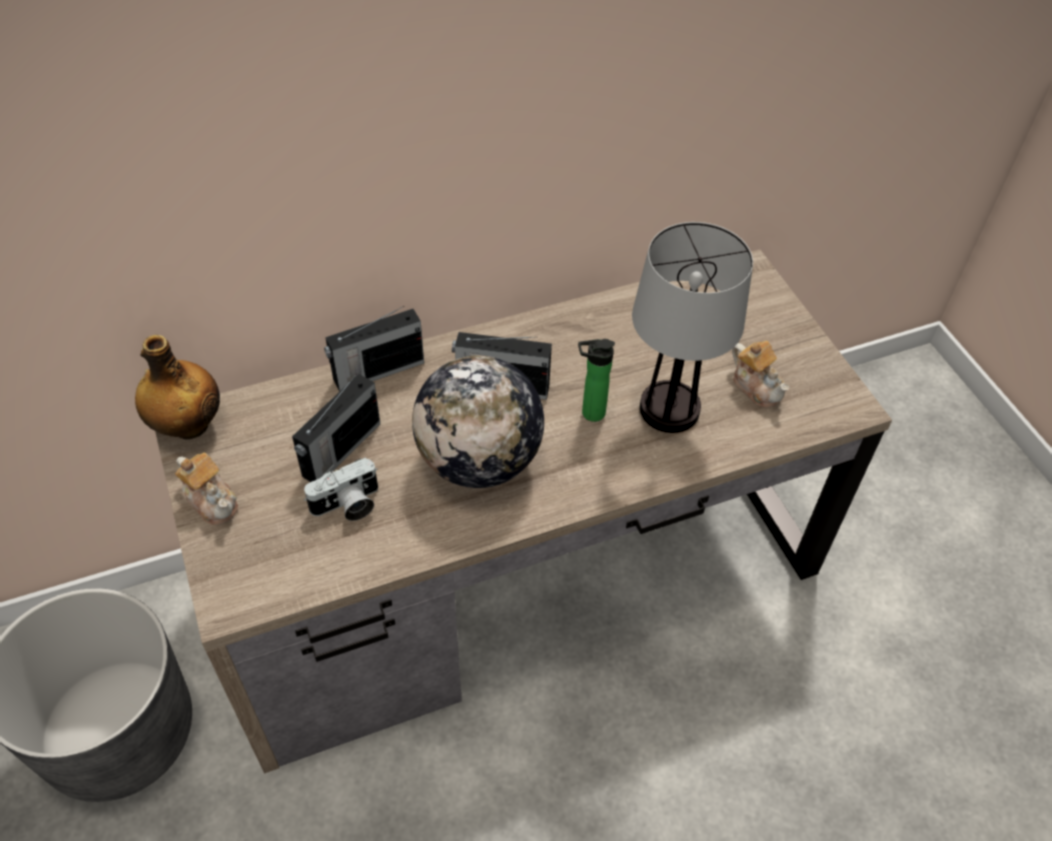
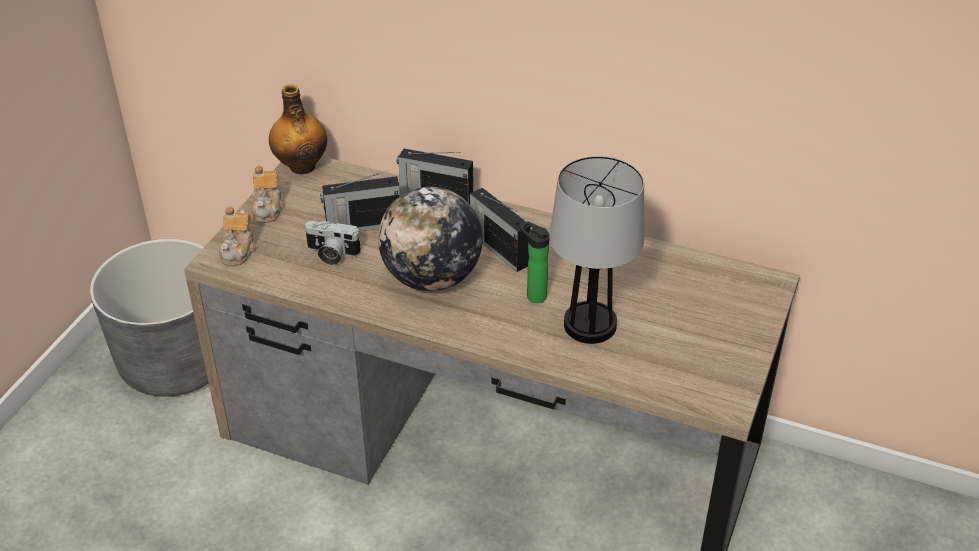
camera: 45 degrees right, 10 degrees down
(756, 387) = (671, 350): teapot -> teapot (239, 250)

